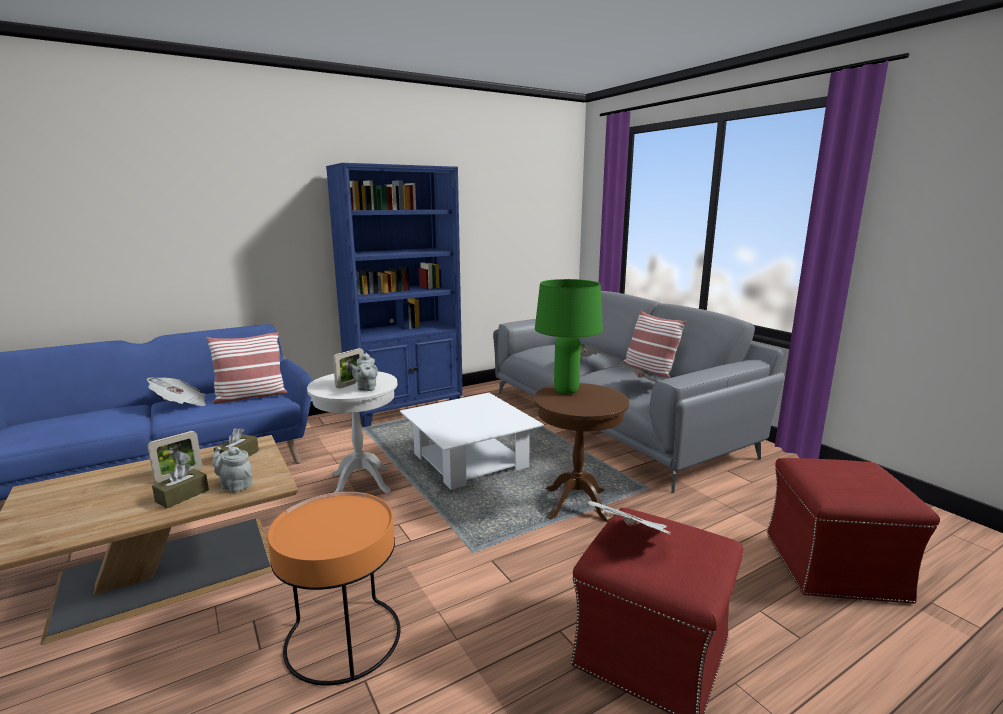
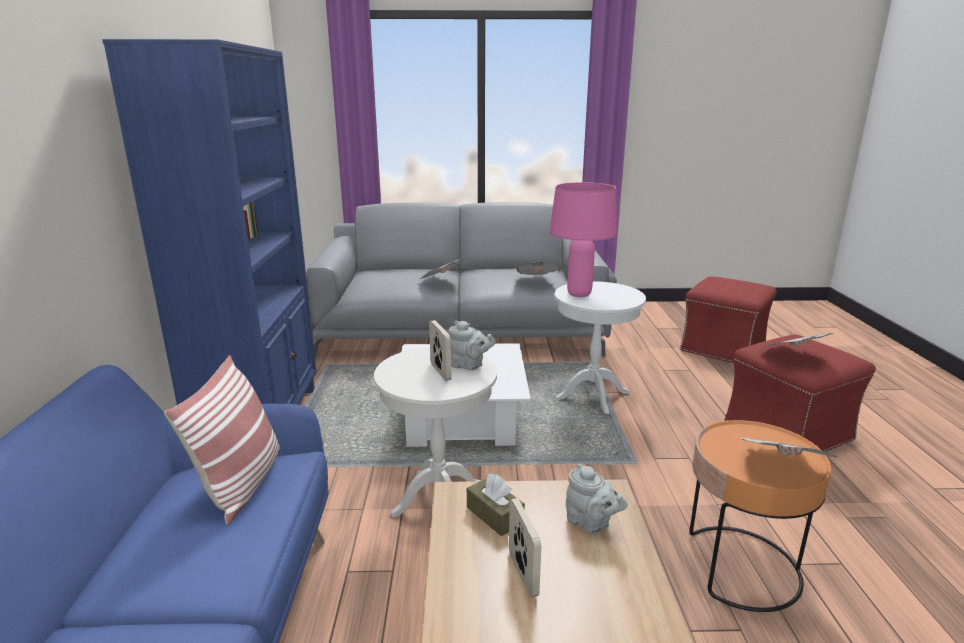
camera: 60 degrees left, 5 degrees up
(181, 404) = (171, 565): newspaper -> newspaper (782, 467)
(182, 496) = (597, 571): brown tissue box -> none
(235, 485) = (591, 523): grey teapot -> grey teapot turned 105 degrees counterclockwise
(565, 391) = (578, 294): green table lamp -> pink table lamp
(576, 504) = (592, 395): brown side table -> white side table
(649, 370) = (497, 269): pillow -> none

